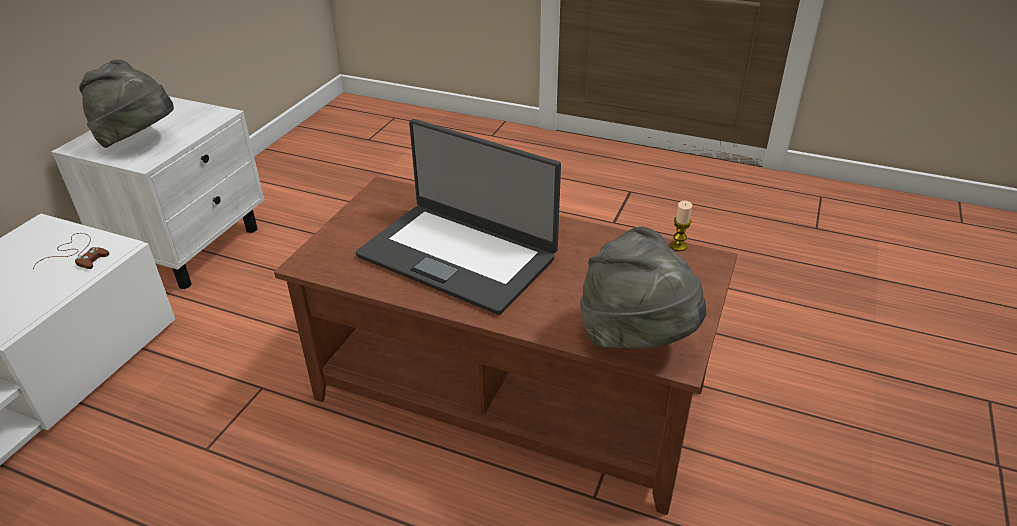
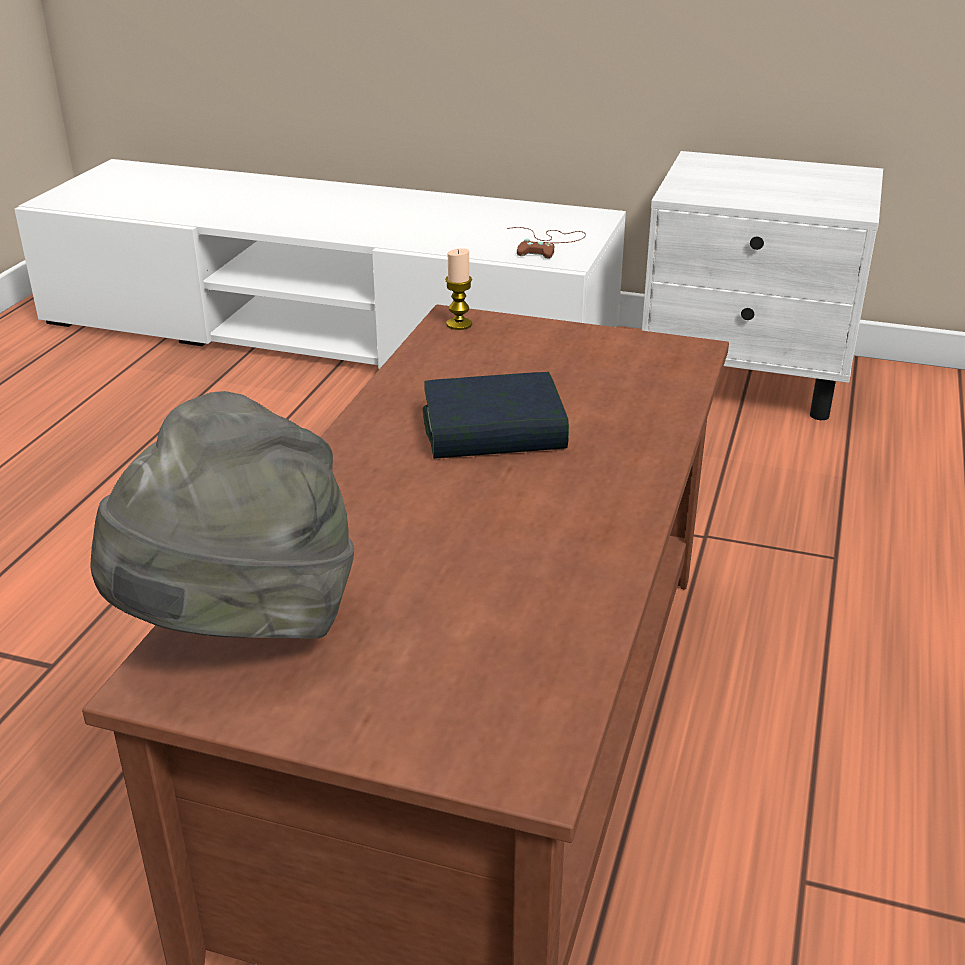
camera: 85 degrees right, 5 degrees down
(140, 141) = (732, 183): grey hat -> none
(458, 255) = (493, 431): laptop -> book
(678, 246) = (581, 710): candle -> candle (459, 324)

